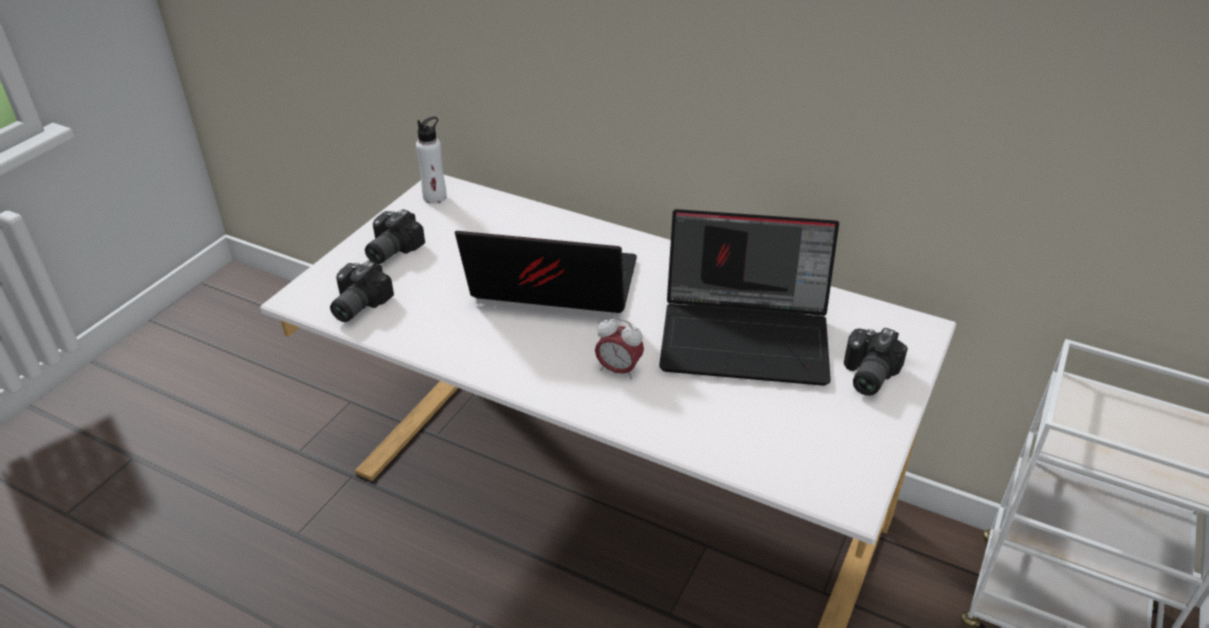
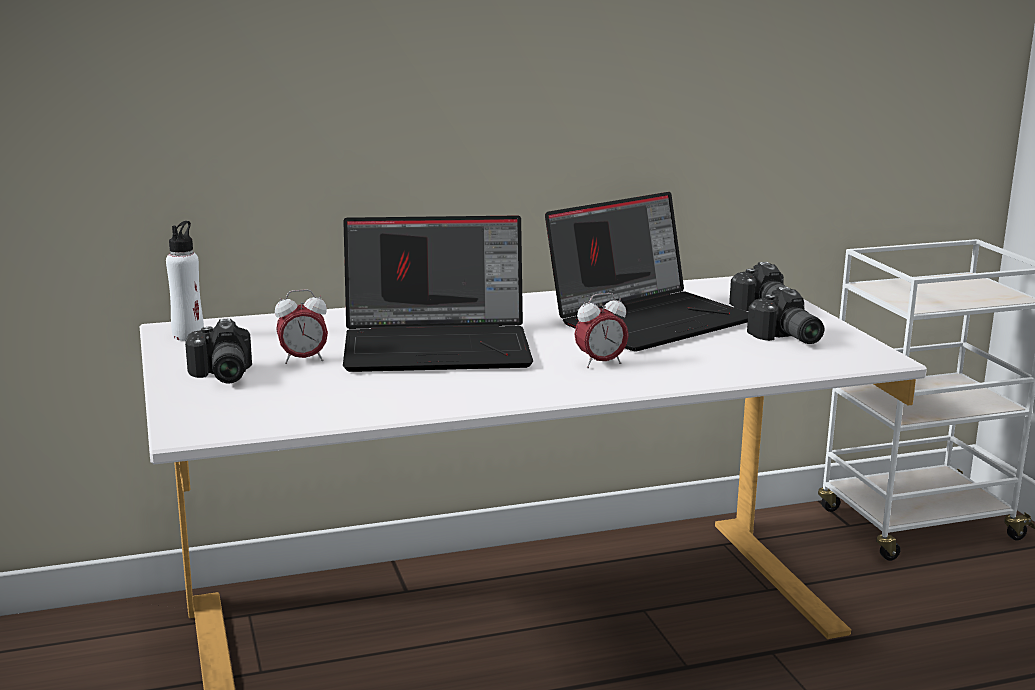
camera: 45 degrees left, 20 degrees down
(356, 305) = (269, 413): camera -> camera (785, 338)
(453, 258) = (303, 360): none -> alarm clock
(550, 288) = (439, 346): laptop -> laptop turned 150 degrees counterclockwise

